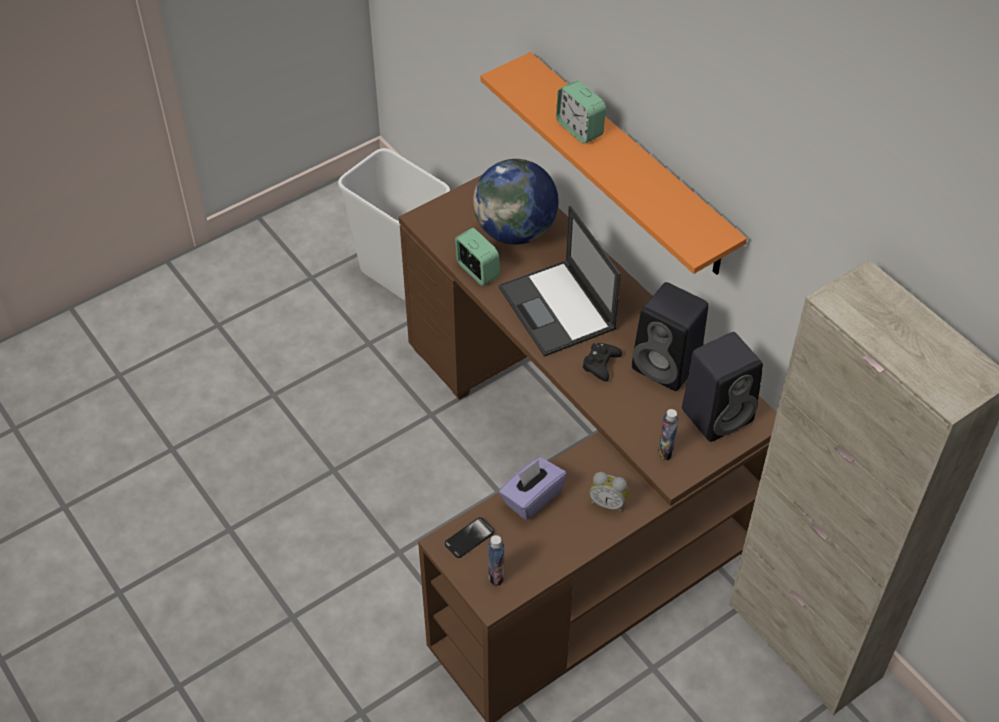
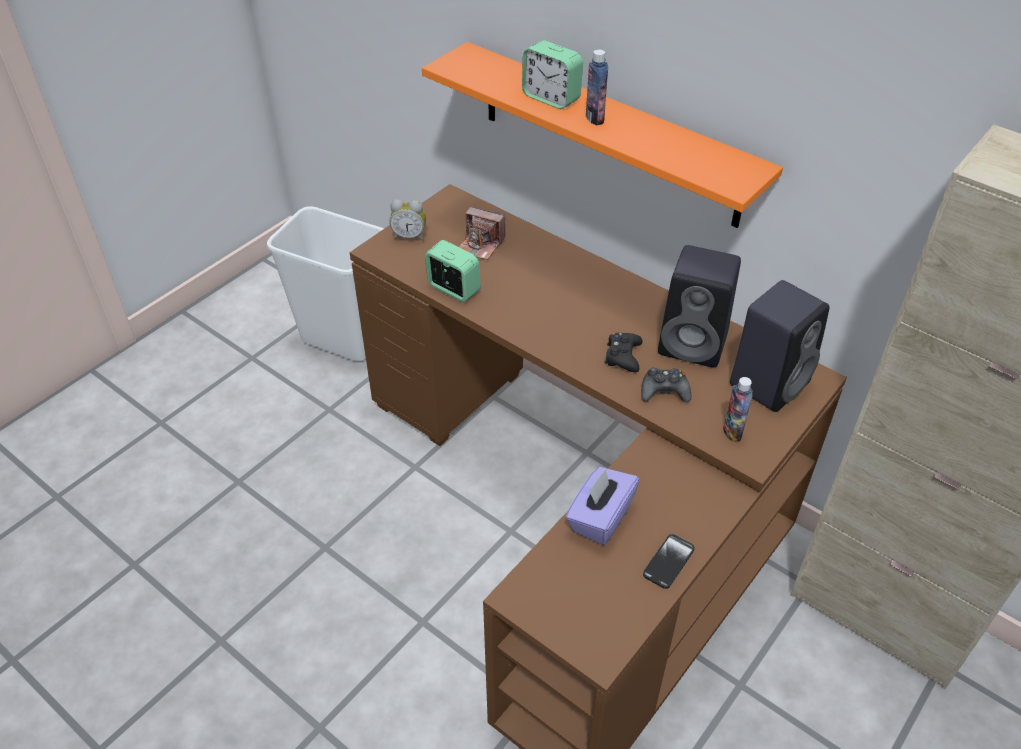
camera: 15 degrees left, 5 degrees down
(469, 538) = (544, 582): phone -> phone (668, 562)
(496, 575) = (593, 620): bottle -> bottle (594, 118)
(515, 231) = (480, 245): globe -> camera
(558, 309) = (555, 310): laptop -> none
(608, 503) = (689, 504): alarm clock -> alarm clock (409, 236)
(623, 403) = (664, 391): none -> black game controller

